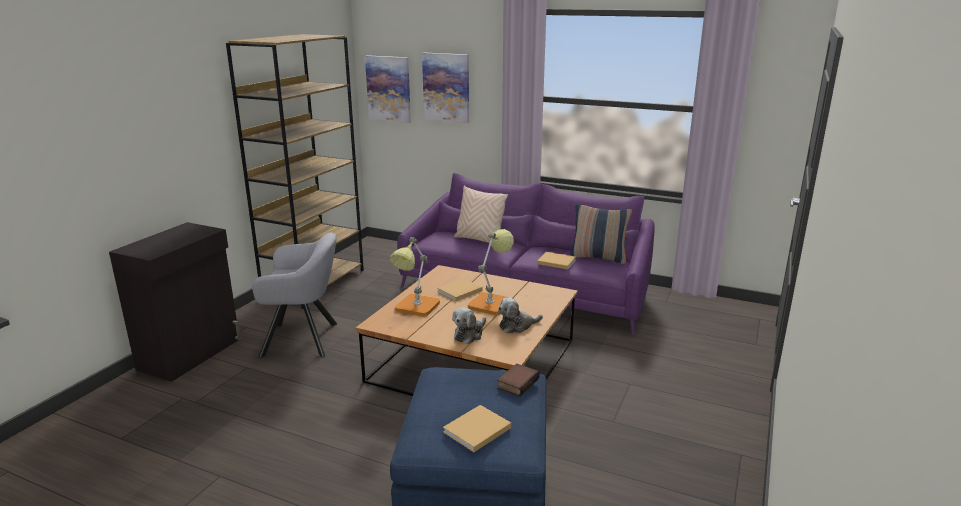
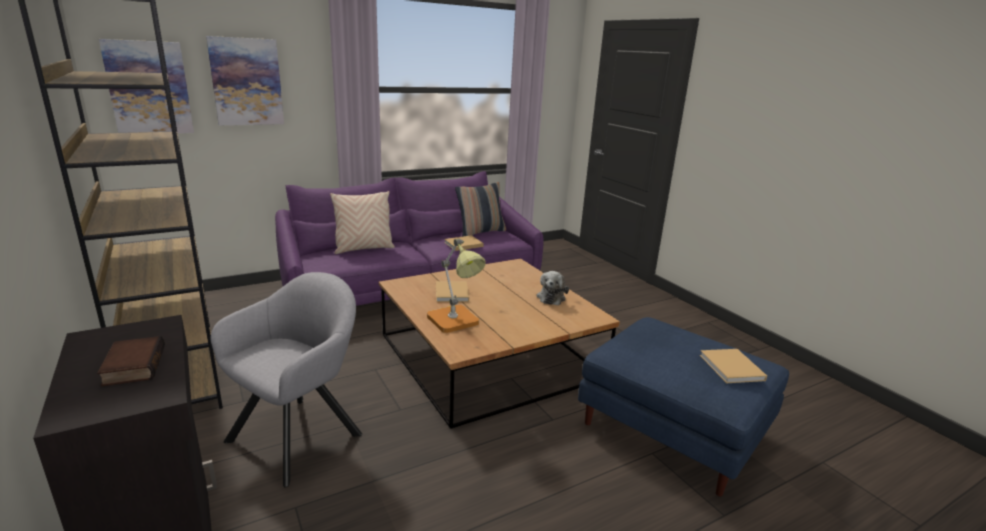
camera: 55 degrees left, 0 degrees up
(469, 334) = (541, 319): plush toy -> none
(492, 302) = (495, 290): table lamp -> none
(517, 383) = (665, 327): book -> book (132, 366)

